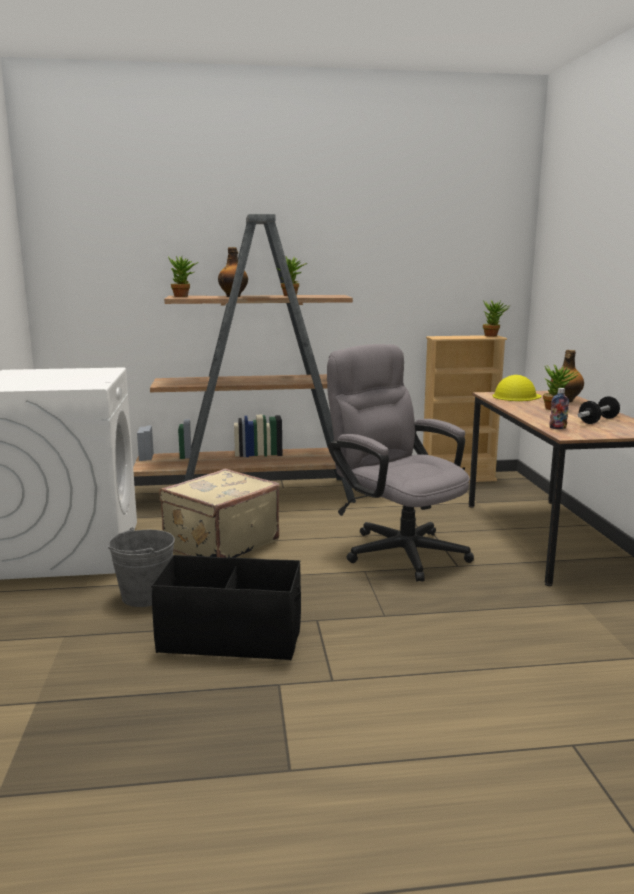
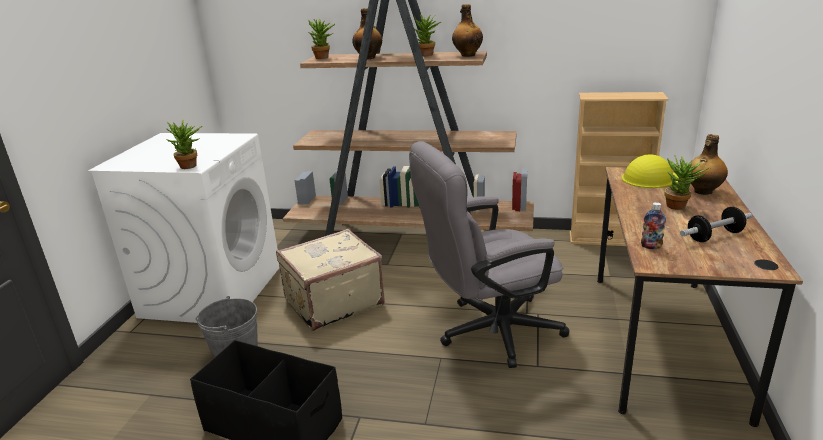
camera: 20 degrees right, 10 degrees up
(332, 295) = (467, 55): none -> bottle
(397, 549) = (489, 332): grey office chair -> grey office chair turned 90 degrees counterclockwise
(493, 335) = (656, 94): potted plant -> potted plant (191, 166)

